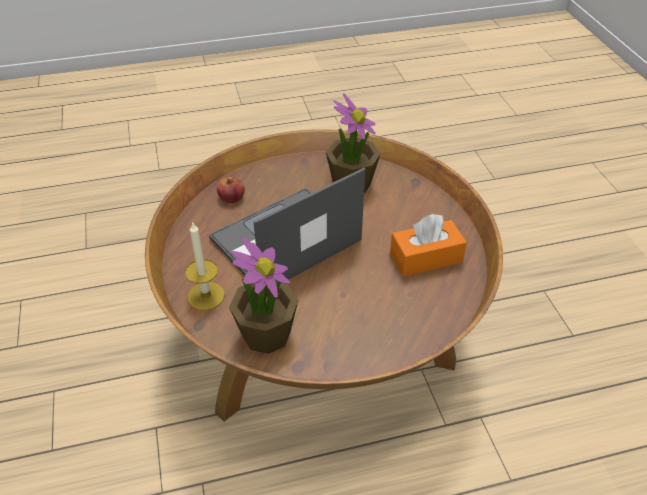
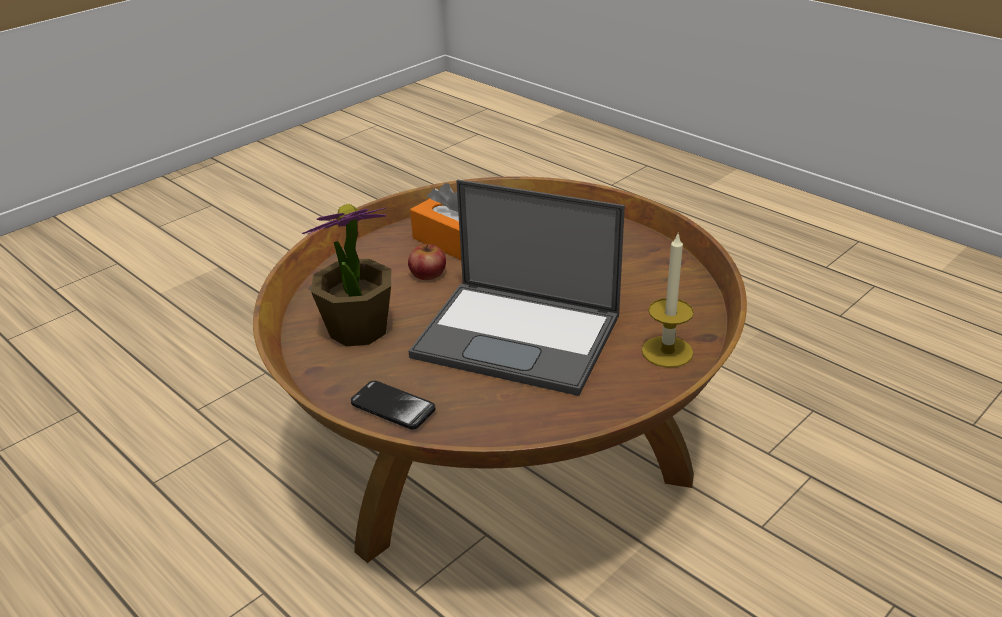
camera: 120 degrees left, 10 degrees down
(231, 197) = (478, 419): apple -> apple (428, 273)
(266, 334) = (664, 292): potted plant -> none
(269, 172) = (393, 406): none -> phone

